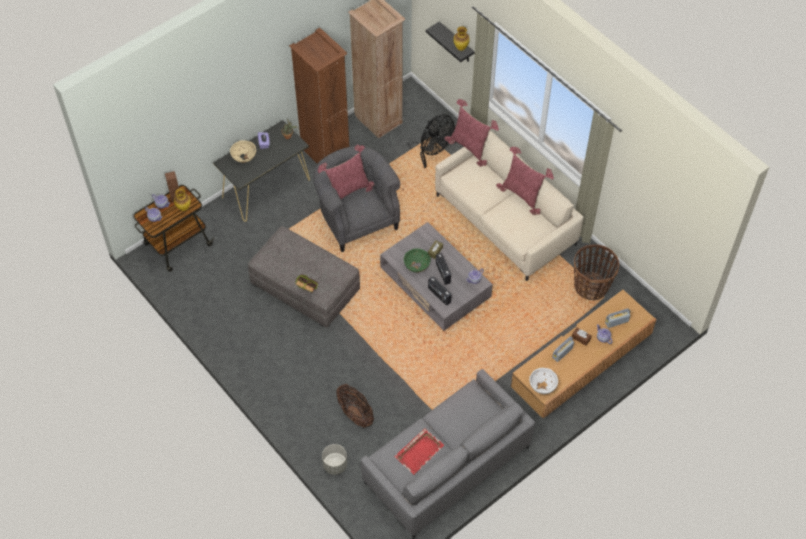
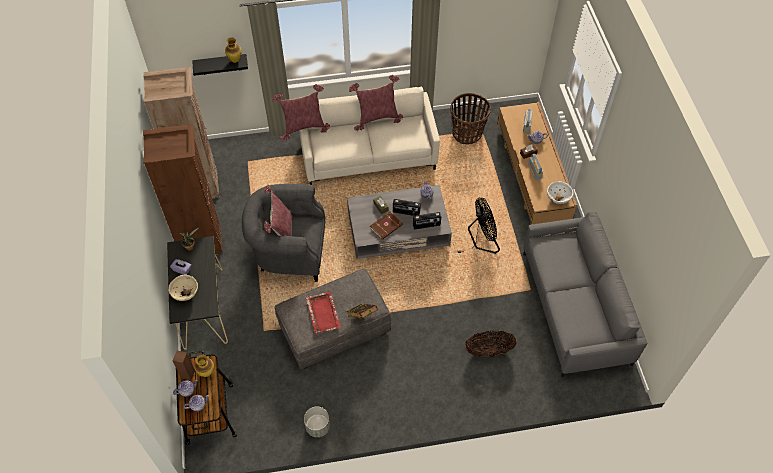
camera: 60 degrees left, 0 degrees up
(335, 465) = (532, 391): grey planter -> grey planter (317, 426)
(417, 266) = (387, 226): green bowl -> brown book
(419, 451) = (581, 309): red tray -> red tray (323, 313)
(432, 151) = (262, 167): black fan -> black fan (479, 238)

